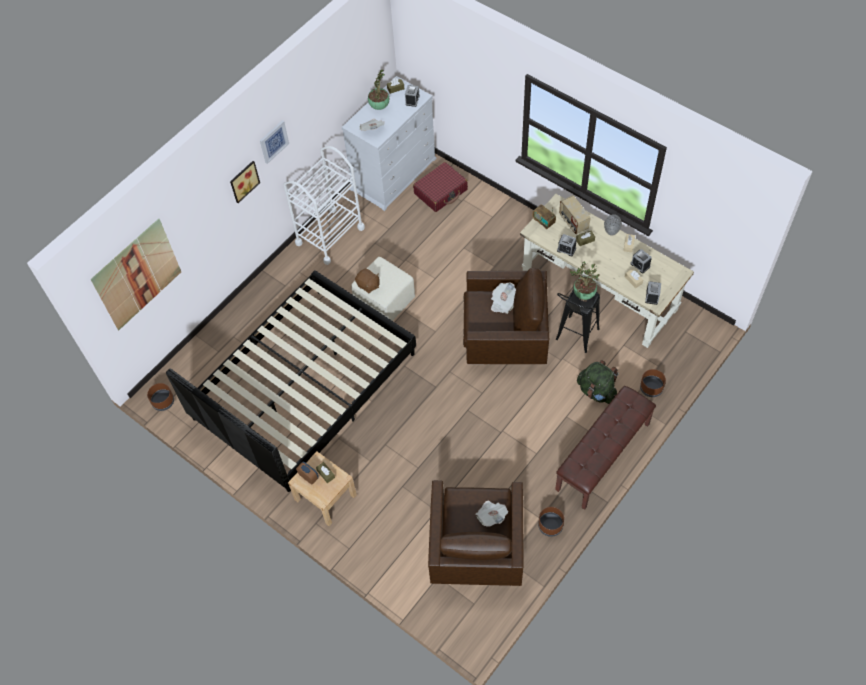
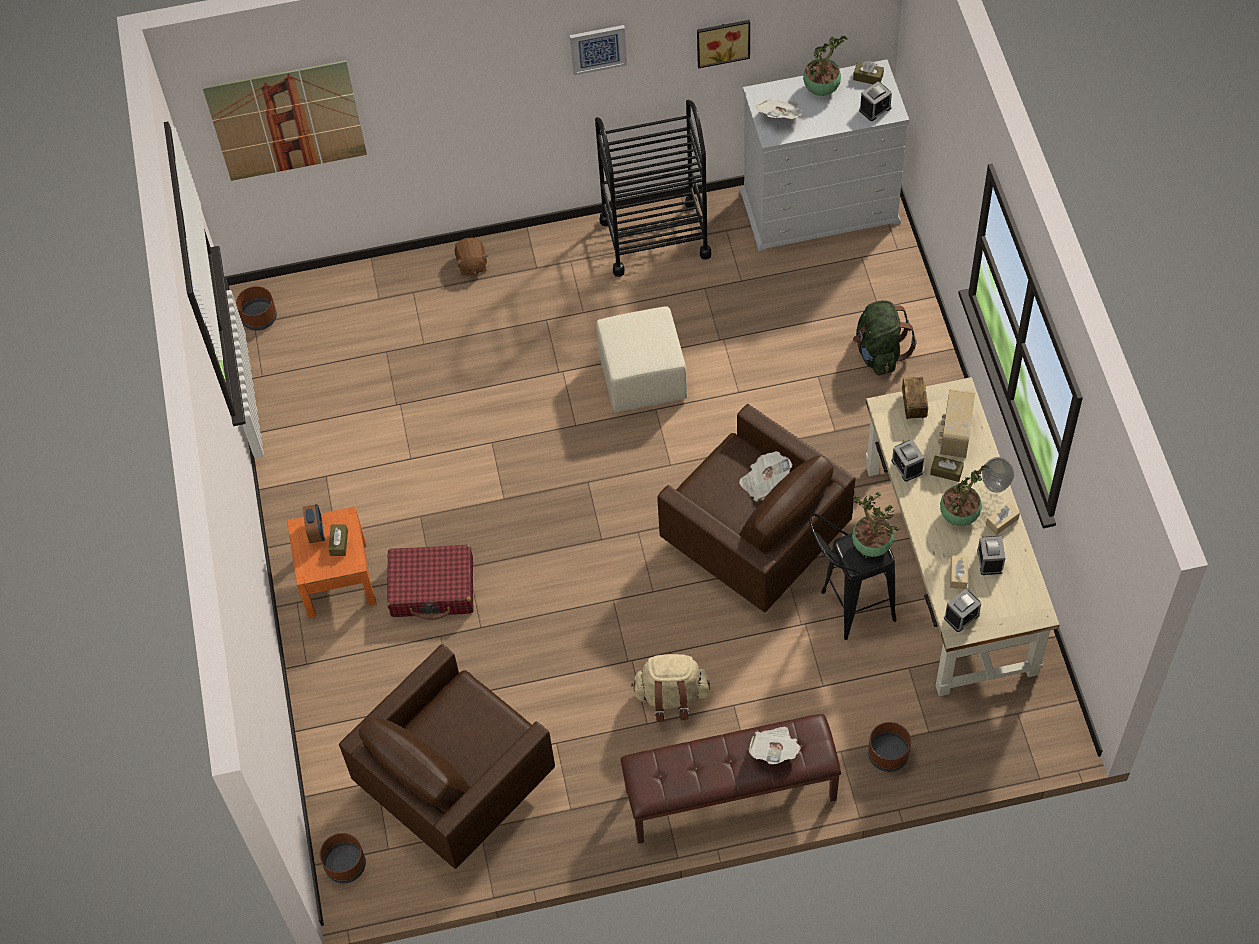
camera: 40 degrees right, 0 degrees up
(243, 181) = (522, 79): picture -> picture (722, 41)
(304, 386) = (440, 418): black bed -> none
(325, 497) = (337, 579): beige nightstand -> orange nightstand
(330, 235) = (655, 238): white cart -> black cart
(368, 285) = (615, 336): brown plush toy -> brown plush toy (471, 264)
(441, 192) = (861, 275): red suitcase -> red suitcase (432, 588)
(491, 516) = (481, 747): newspaper -> newspaper (774, 750)
(536, 433) = (671, 697): none -> beige backpack
(550, 525) = (575, 829): brown planter -> brown planter (346, 865)
(596, 391) = (808, 702): green backpack -> green backpack (879, 353)
(608, 254) = (959, 515): none -> potted plant

